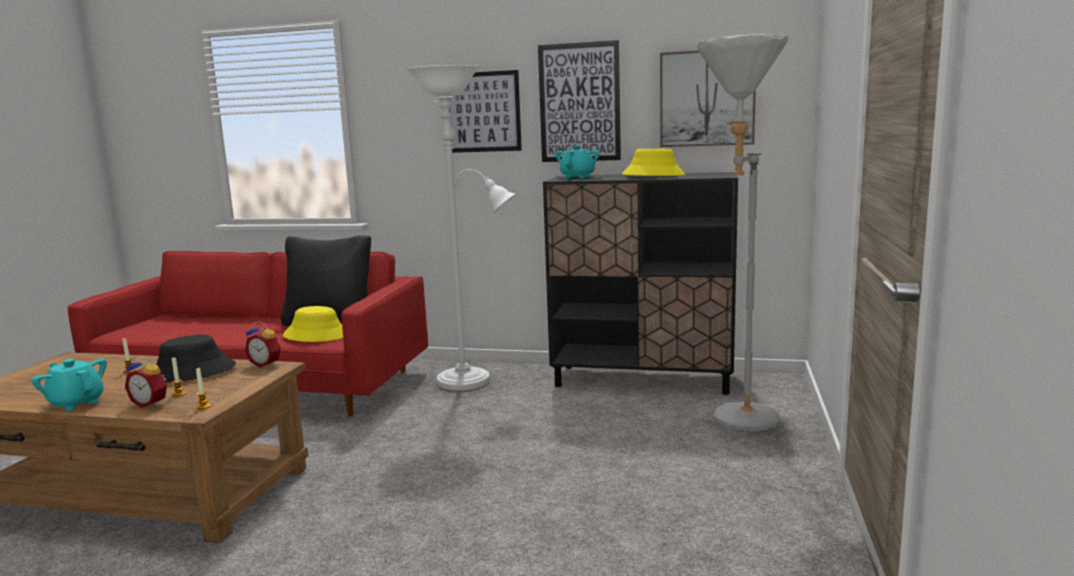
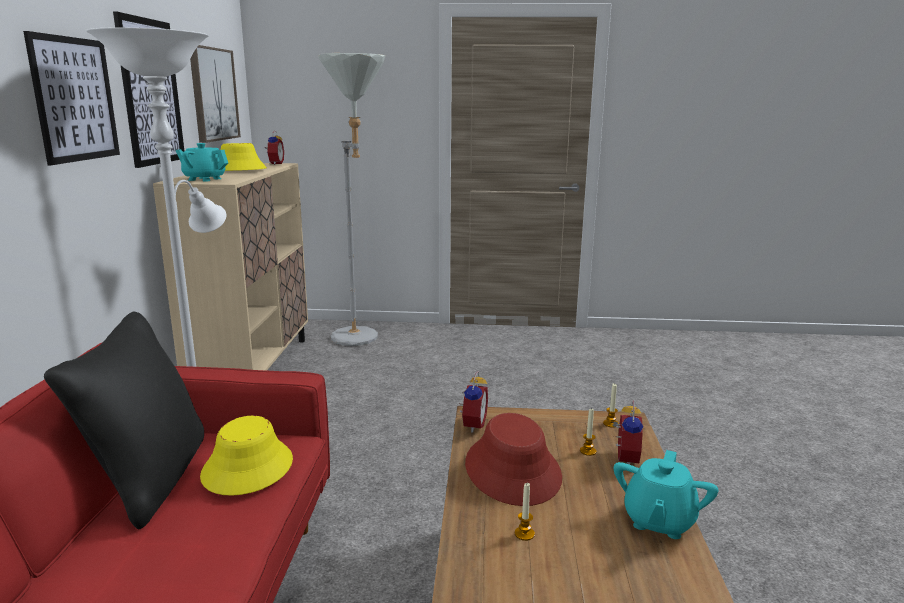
camera: 100 degrees left, 5 degrees up
(192, 372) = (513, 470): black hat -> red hat
(643, 379) = (253, 368): black cabinet -> beige cabinet
(721, 175) = (275, 164): none -> alarm clock

